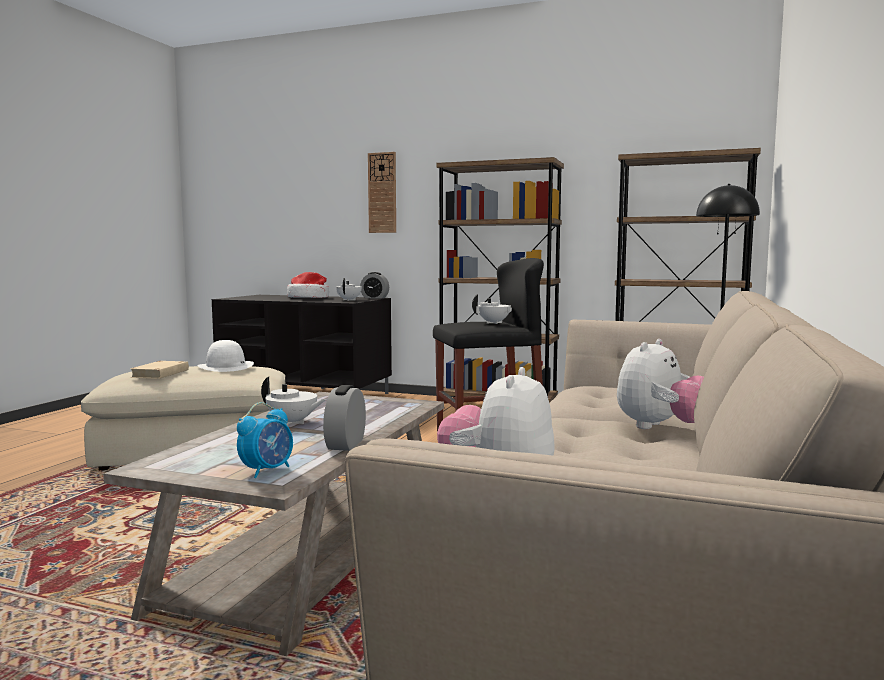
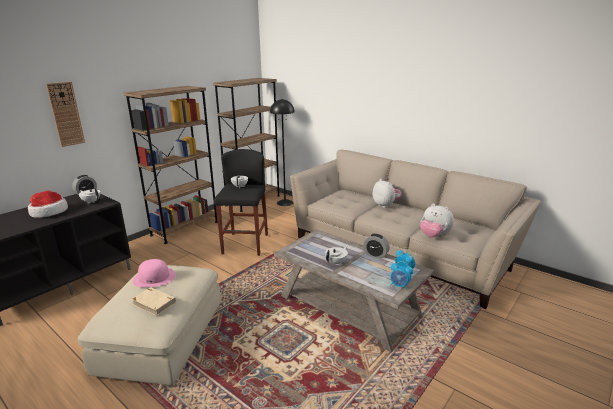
camera: 70 degrees left, 15 degrees up
(193, 470) = (399, 285): none -> alarm clock
(226, 366) = (154, 277): white hat -> pink hat

